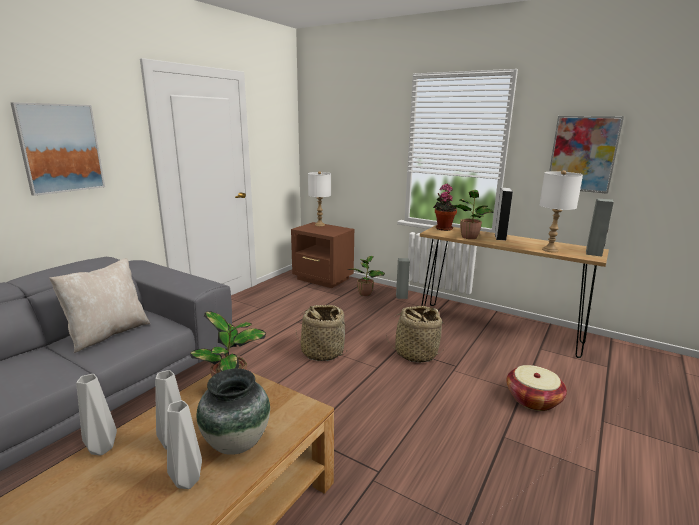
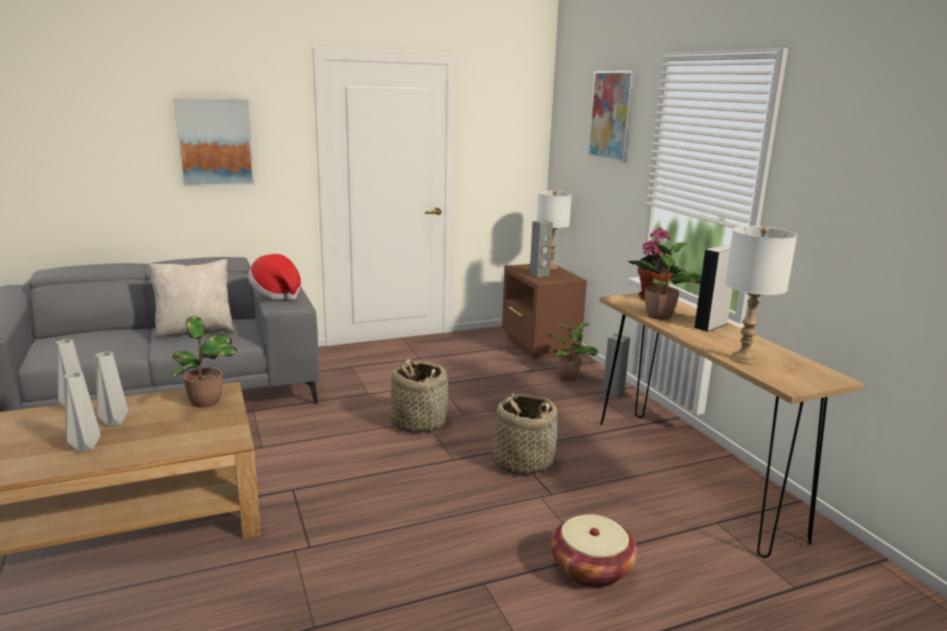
camera: 35 degrees right, 0 degrees up
(180, 280) = (277, 294): none -> hat
(237, 443) = (148, 439): vase -> none
(583, 154) = (864, 203): picture -> picture (611, 115)
(594, 253) = (812, 381): grey speaker -> grey speaker (539, 275)

